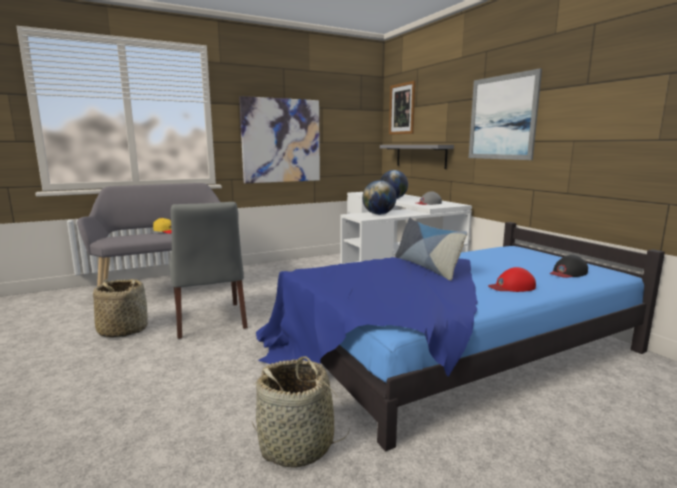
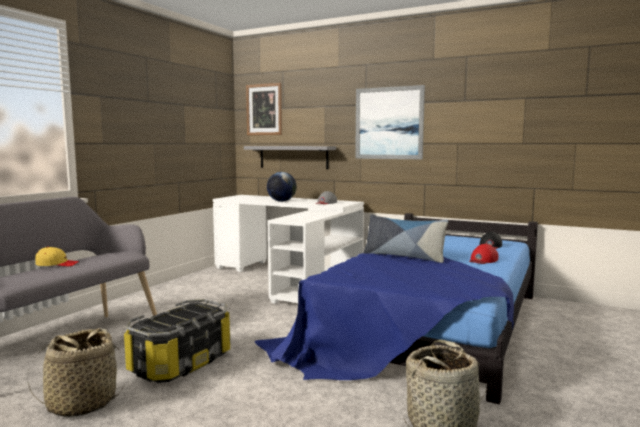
camera: 35 degrees left, 5 degrees down
(210, 321) = (181, 363): grey chair -> storage box
(281, 141) = (147, 141): picture -> none
(379, 214) = (302, 216): globe -> none

